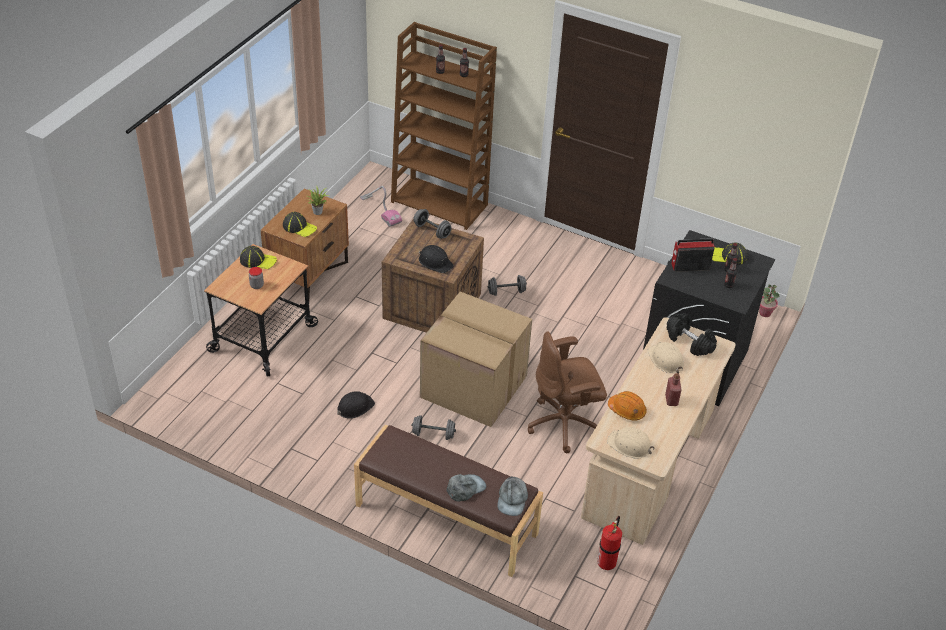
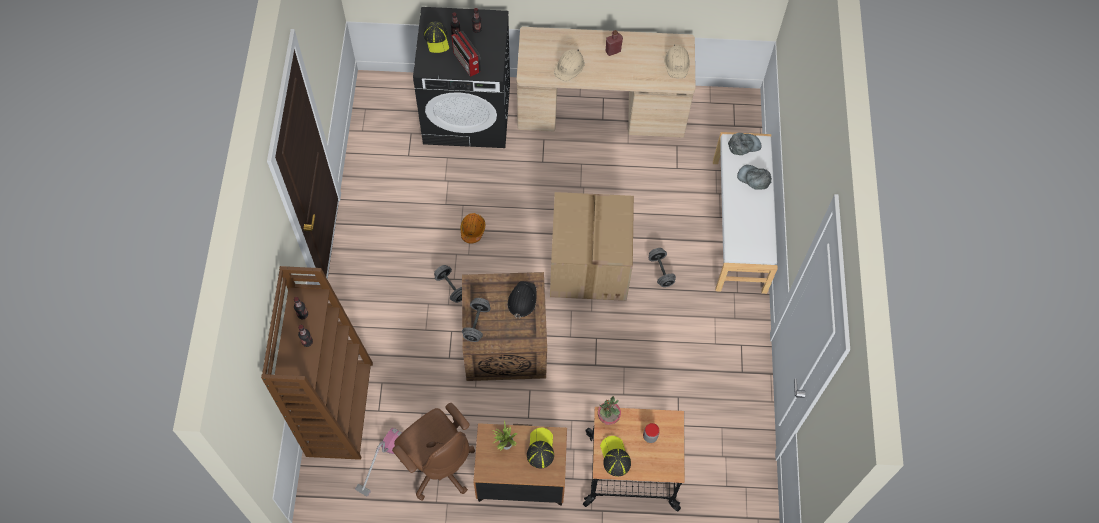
camera: 115 degrees left, 20 degrees up
(354, 407) = (668, 346): black hard hat -> none
(445, 520) = (739, 225): brown bench -> white bench
(564, 424) = (593, 182): brown office chair -> brown office chair (438, 464)
(607, 562) = (710, 110): fire extinguisher -> none
(627, 410) = (642, 75): orange hard hat -> orange hard hat (472, 229)
(689, 342) = (538, 57): black dumbbell -> none
(765, 313) = (373, 79): potted plant -> potted plant (608, 418)

